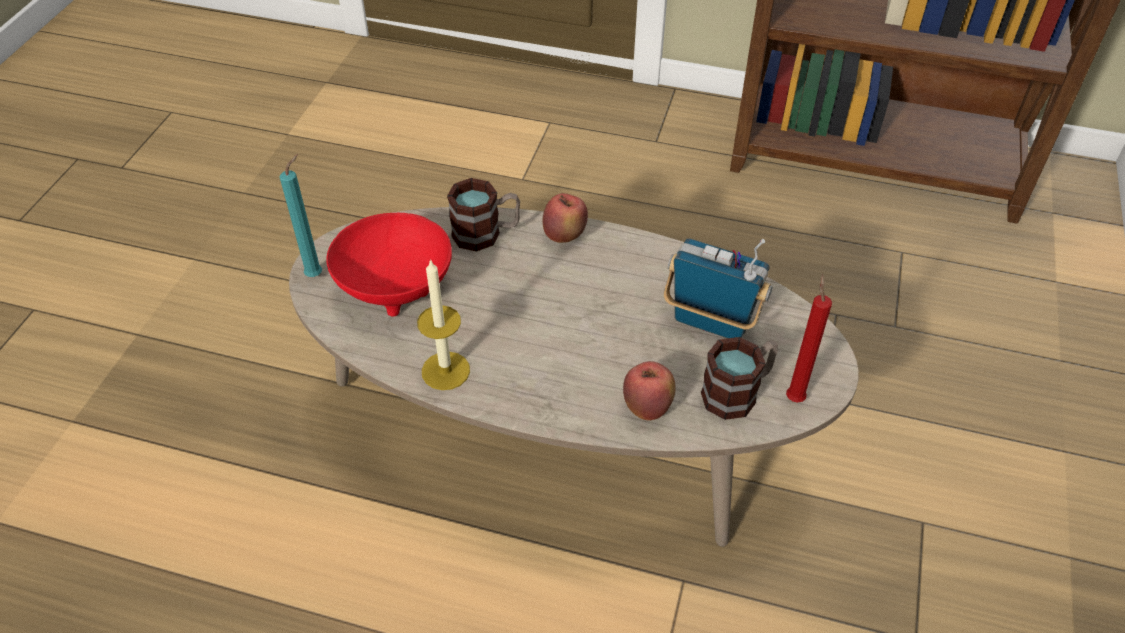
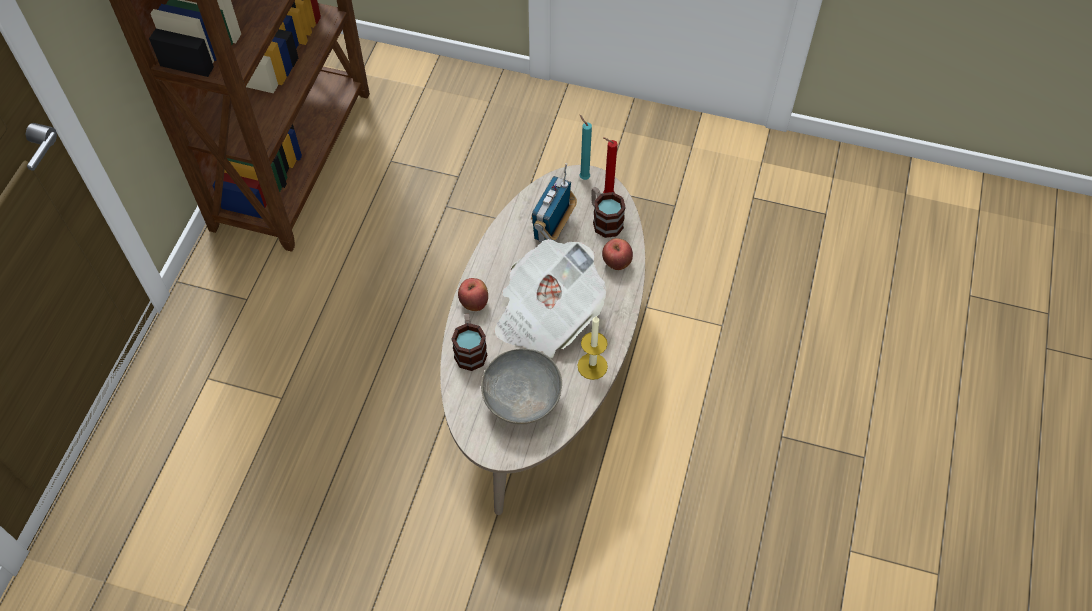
camera: 90 degrees left, 10 degrees up
(317, 274) = (507, 452): turquoise candle -> turquoise candle (583, 177)
(398, 288) = (522, 399): red bowl -> grey bowl
(544, 316) = (546, 314): none -> newspaper

